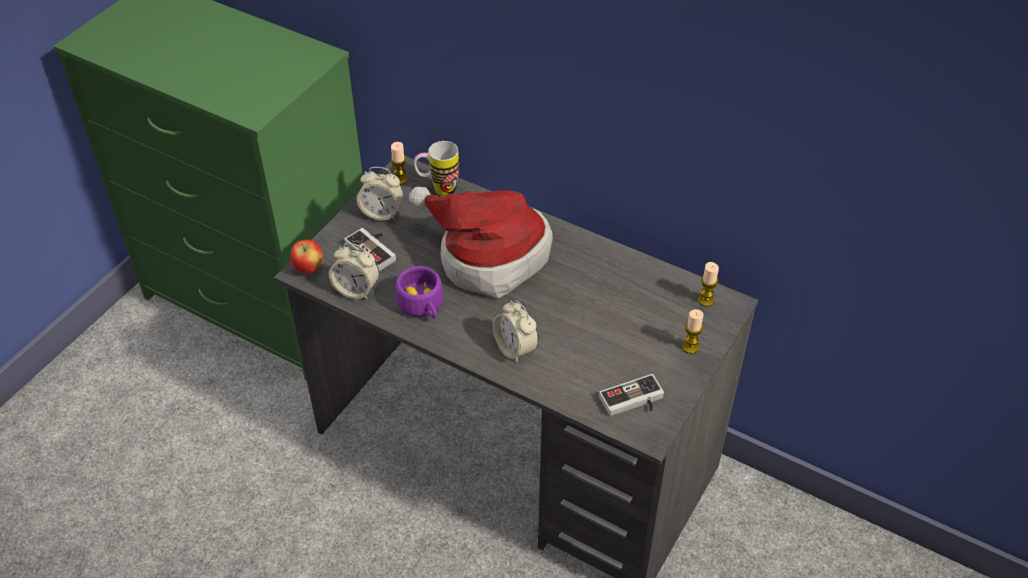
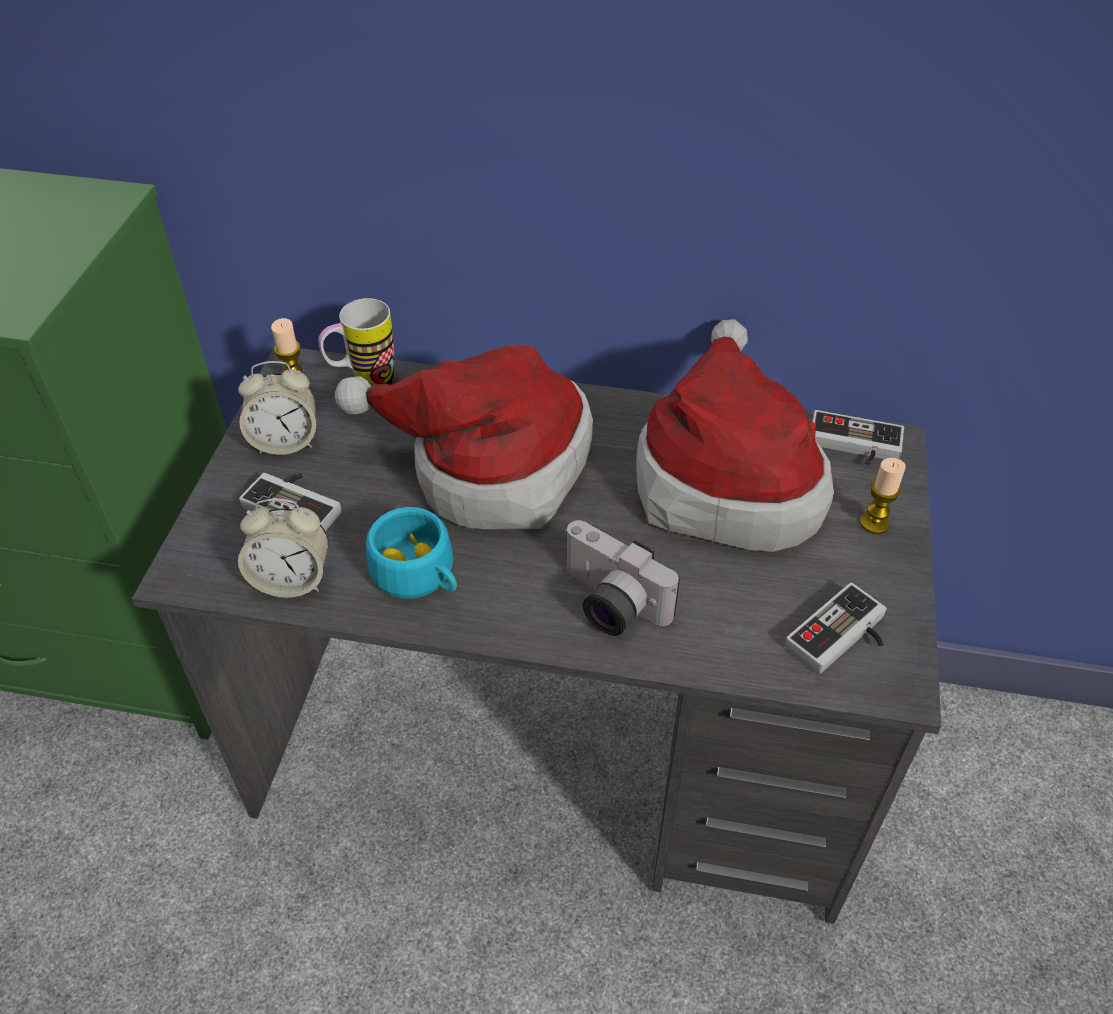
camera: 20 degrees left, 0 degrees up
(309, 269) = (192, 566): apple -> none
(422, 306) = (419, 576): purple cup -> turquoise cup
(515, 348) = (608, 604): alarm clock -> camera
(617, 299) = (725, 479): none -> hat
(705, 300) = (853, 446): candle -> game controller

